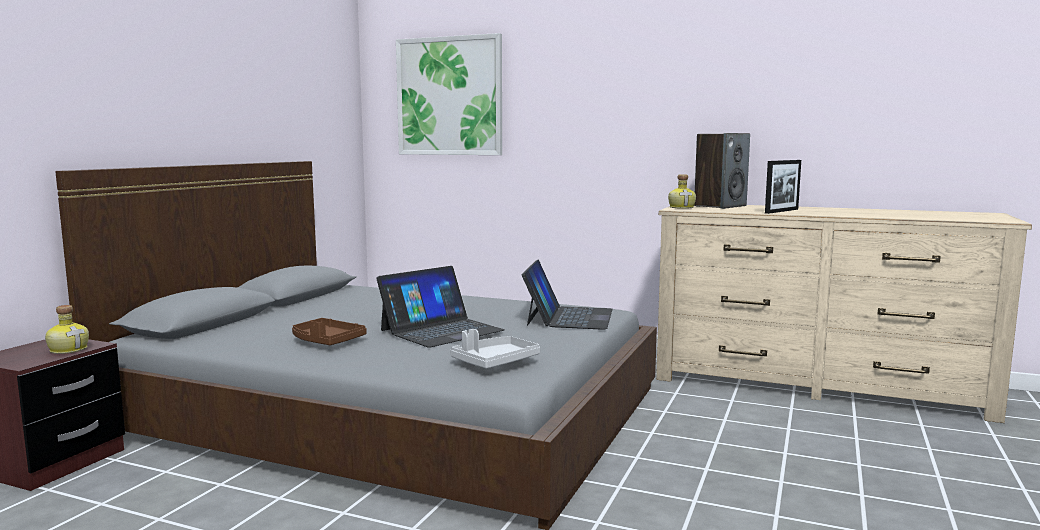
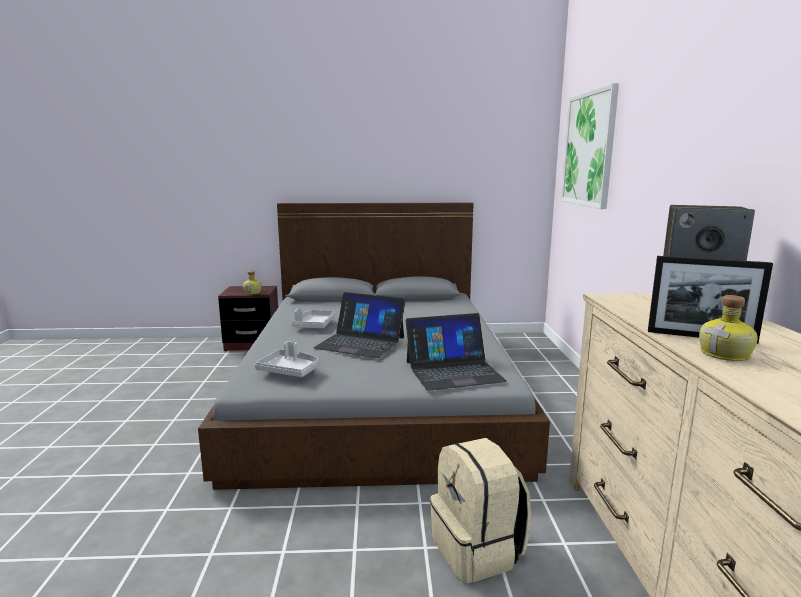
camera: 65 degrees right, 5 degrees up
(326, 341) = (314, 325): brown tray -> grey tray
(682, 207) = (629, 298): bottle -> bottle (726, 354)
(728, 426) = (478, 550): none -> beige backpack

